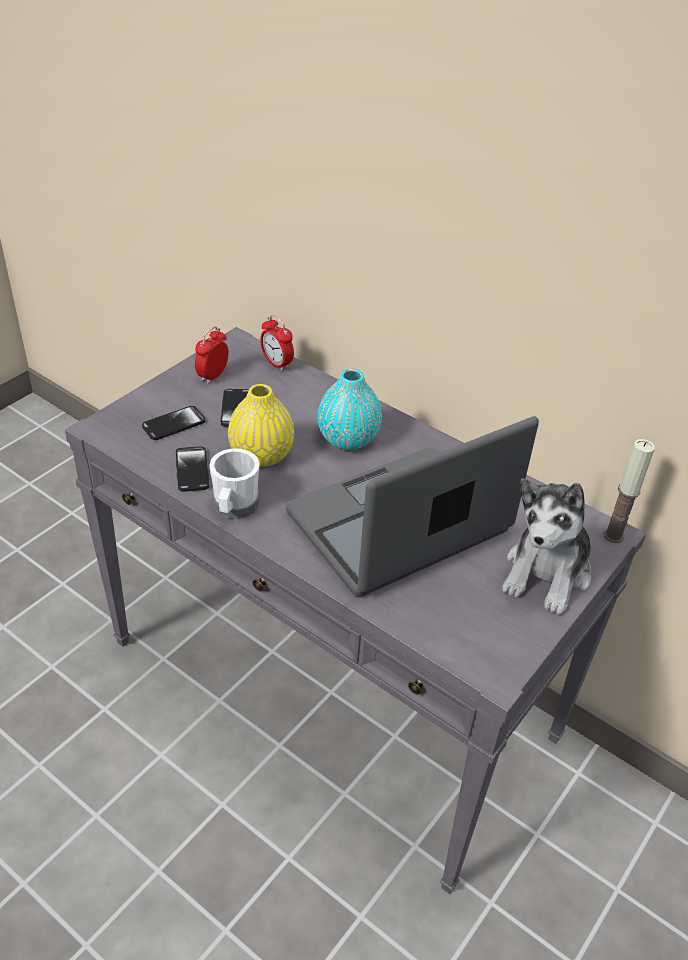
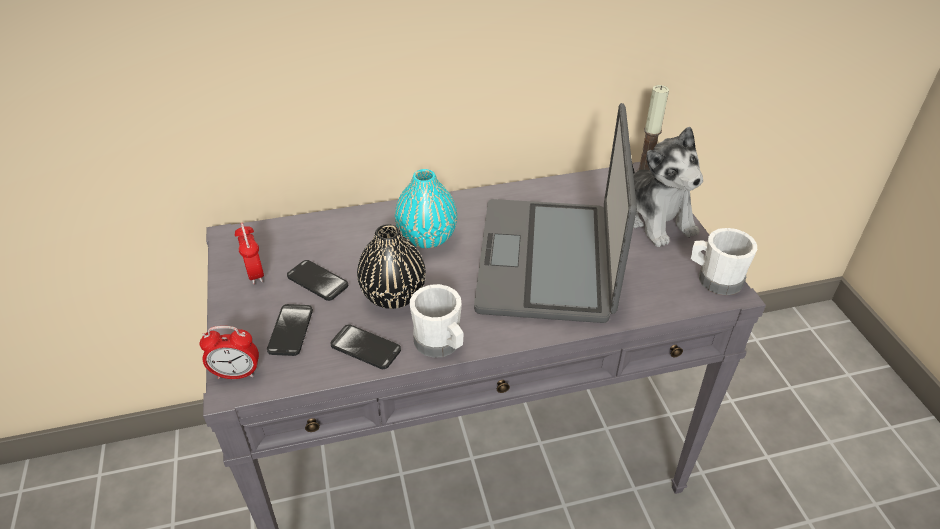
camera: 50 degrees left, 0 degrees up
(261, 455) = (393, 295): yellow vase -> black vase
(277, 364) = (289, 228): alarm clock -> alarm clock (236, 374)
(503, 654) = (714, 279): none -> white mug

